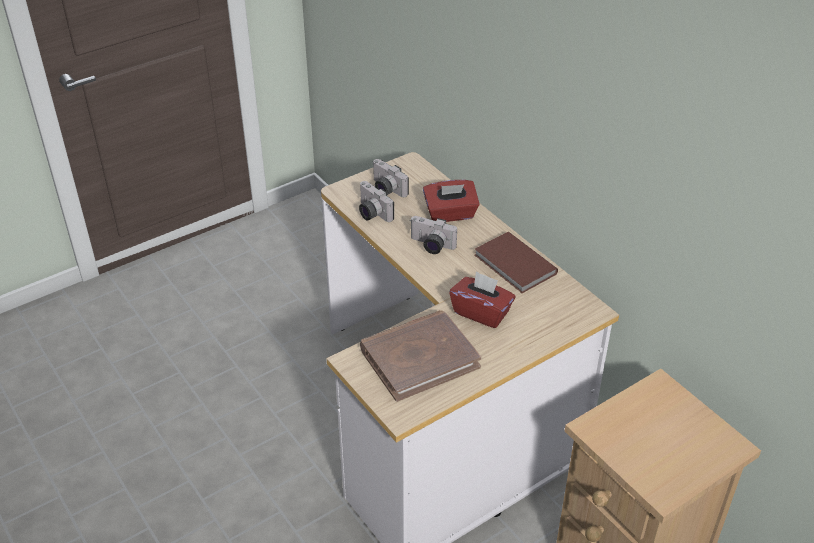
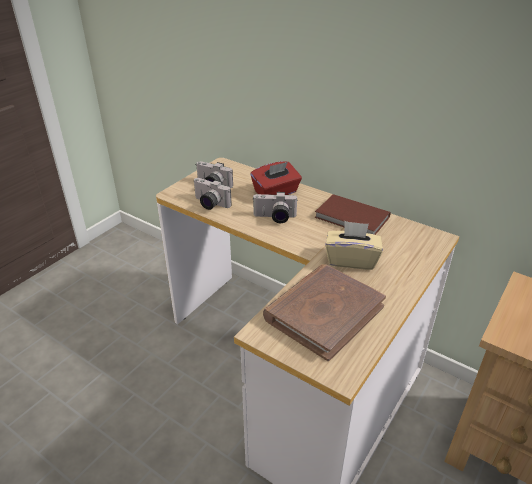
camera: 20 degrees left, 5 degrees down
(481, 312) = (351, 260): red tissue box -> beige tissue box

